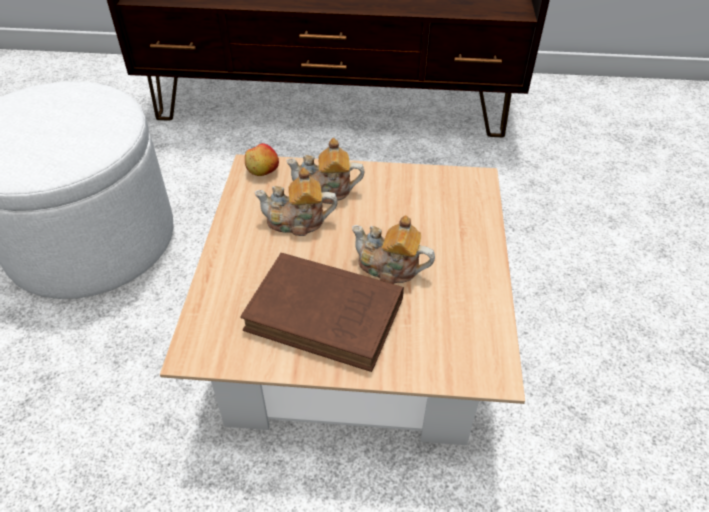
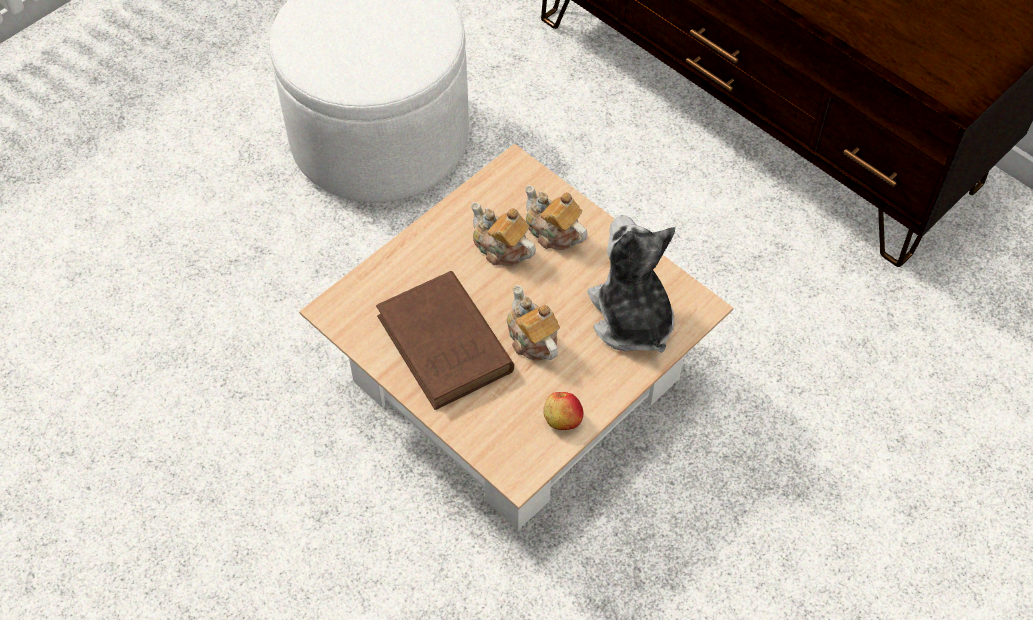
camera: 40 degrees right, 10 degrees up
(262, 171) = (519, 177): apple -> apple (562, 419)
(443, 211) = (631, 318): none -> plush toy

